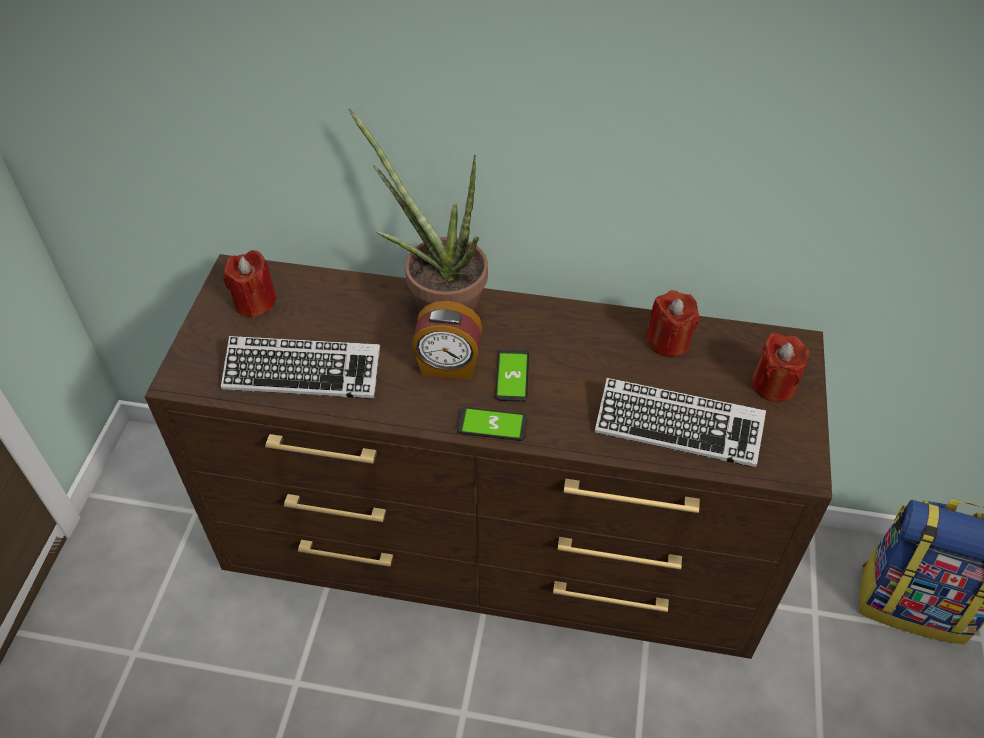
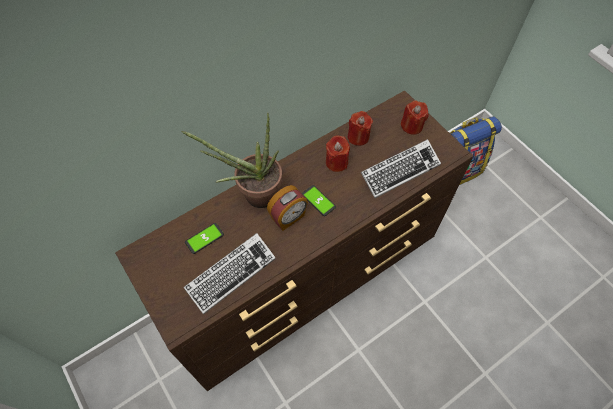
camera: 45 degrees left, 10 degrees up
(255, 302) = (165, 261): red candle -> red candle (336, 162)
(492, 425) = (335, 228): phone -> phone (204, 238)

